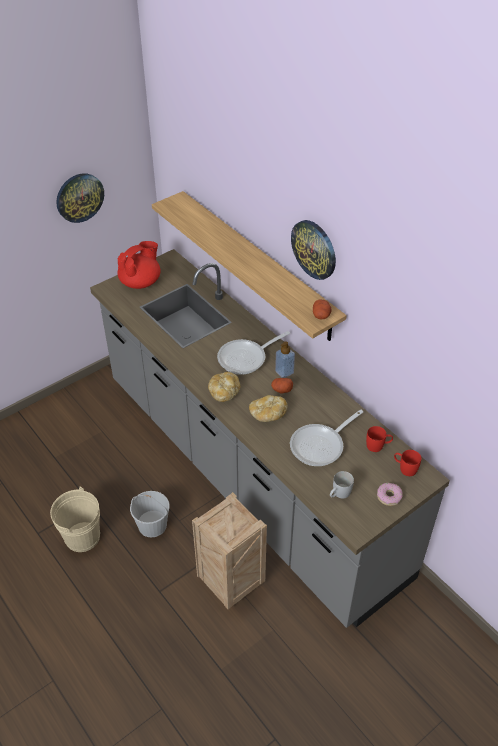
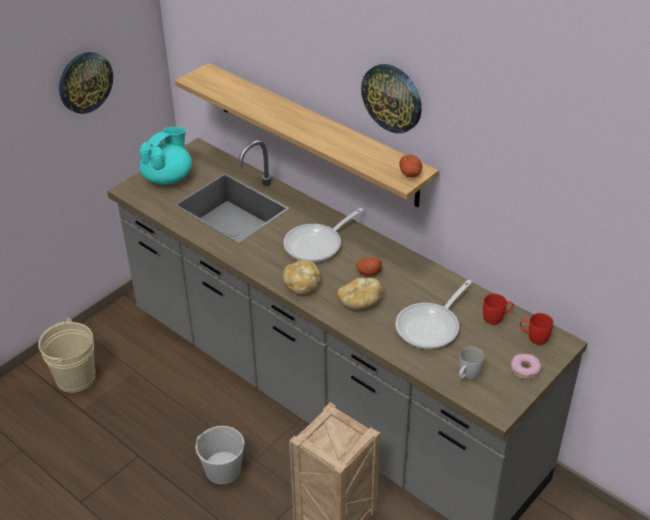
camera: 10 degrees left, 5 degrees down
(82, 537) = (138, 497): beige bucket -> beige bucket (75, 378)
(141, 282) = (168, 177): red teapot -> turquoise teapot
(284, 372) = (366, 253): soap dispenser -> none

